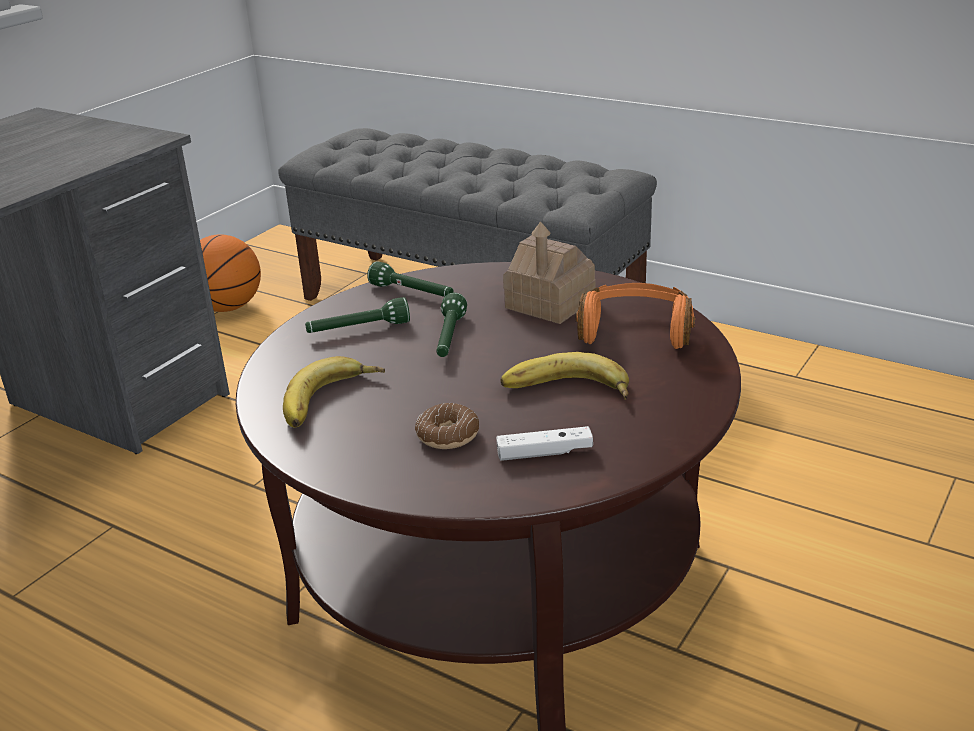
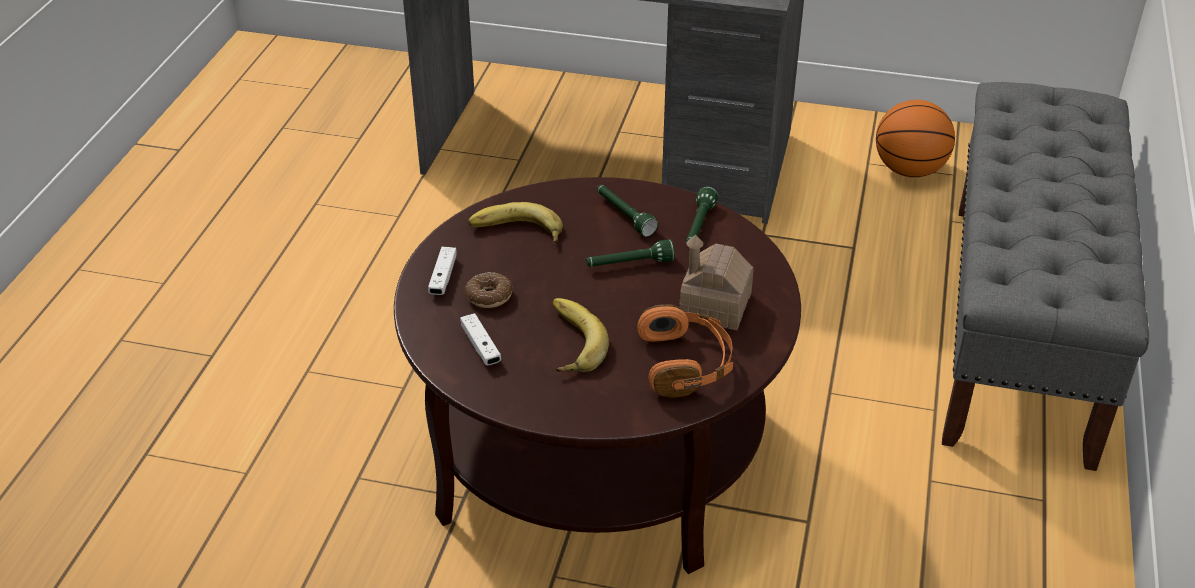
camera: 70 degrees right, 10 degrees up
(384, 466) = (443, 277): none -> white game controller

